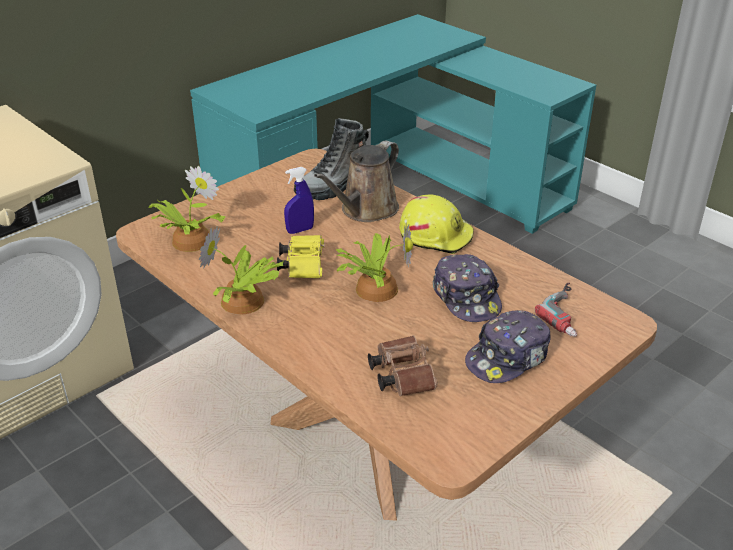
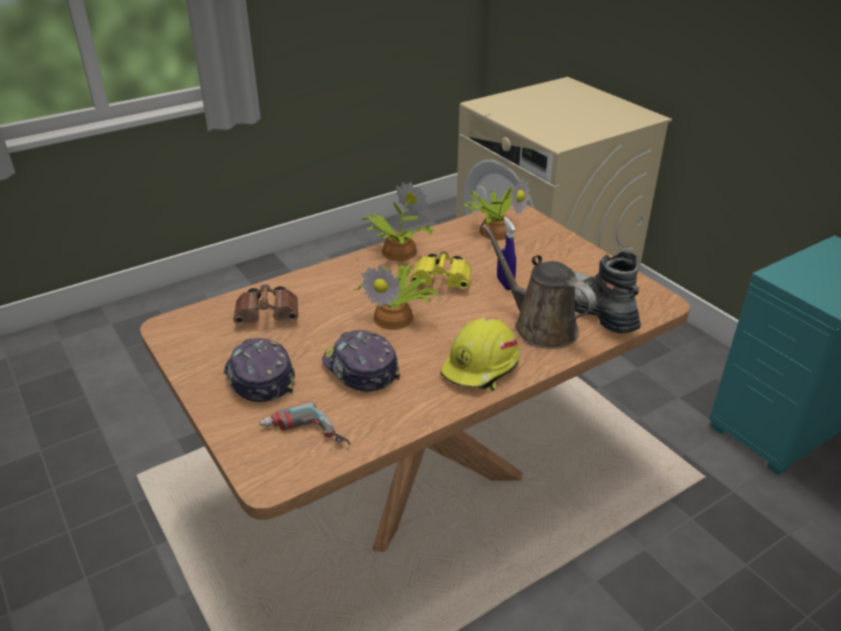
camera: 100 degrees right, 0 degrees up
(466, 298) = (360, 369): cap -> cap turned 60 degrees clockwise

